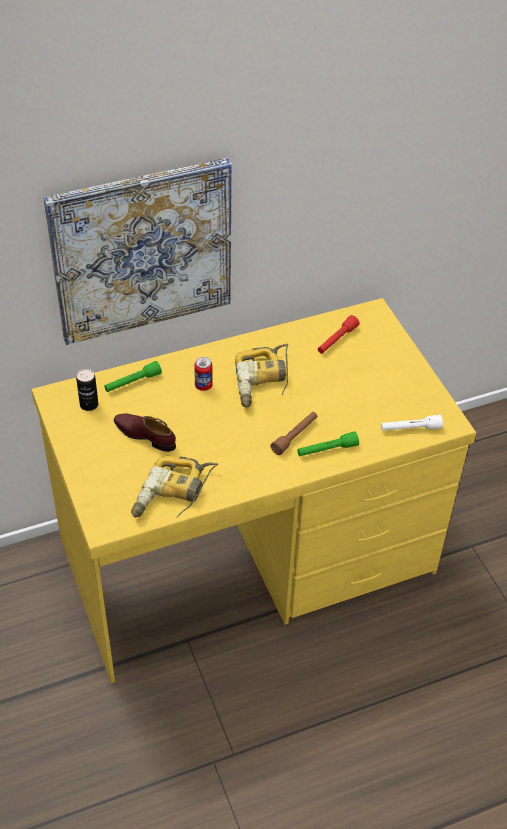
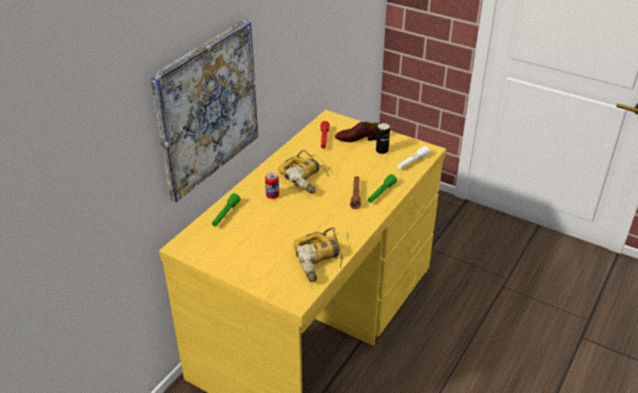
camera: 35 degrees left, 10 degrees down
(89, 404) = (210, 240): can -> can (382, 150)
(145, 435) = (266, 238): brown shoe -> brown shoe (358, 138)

